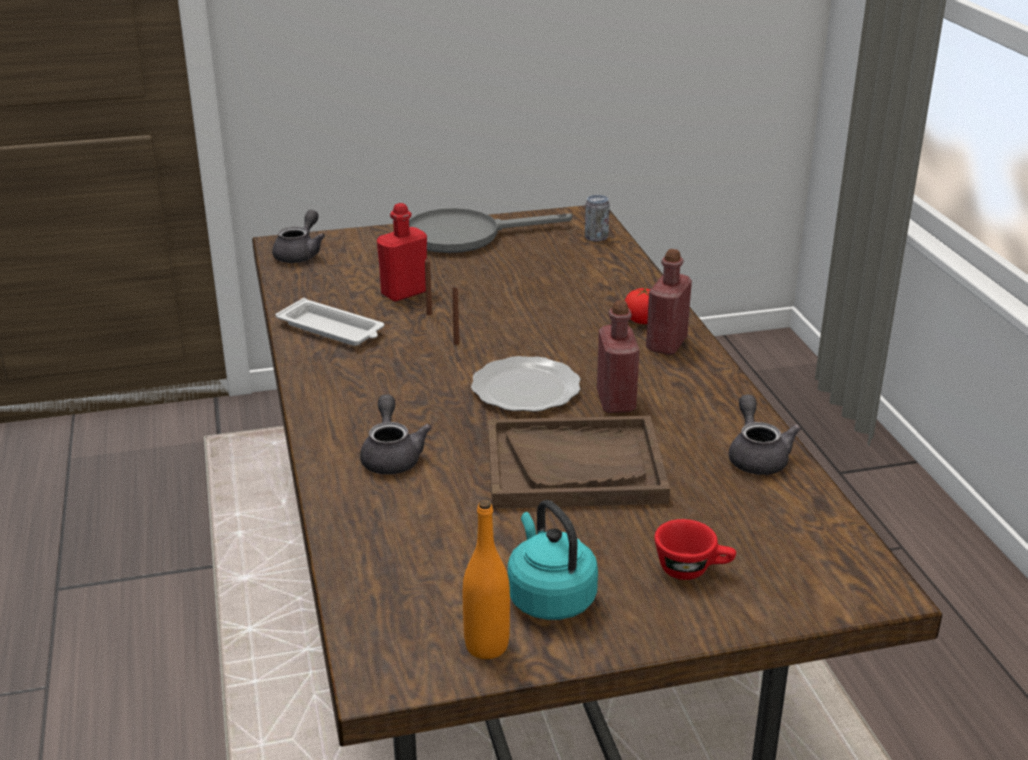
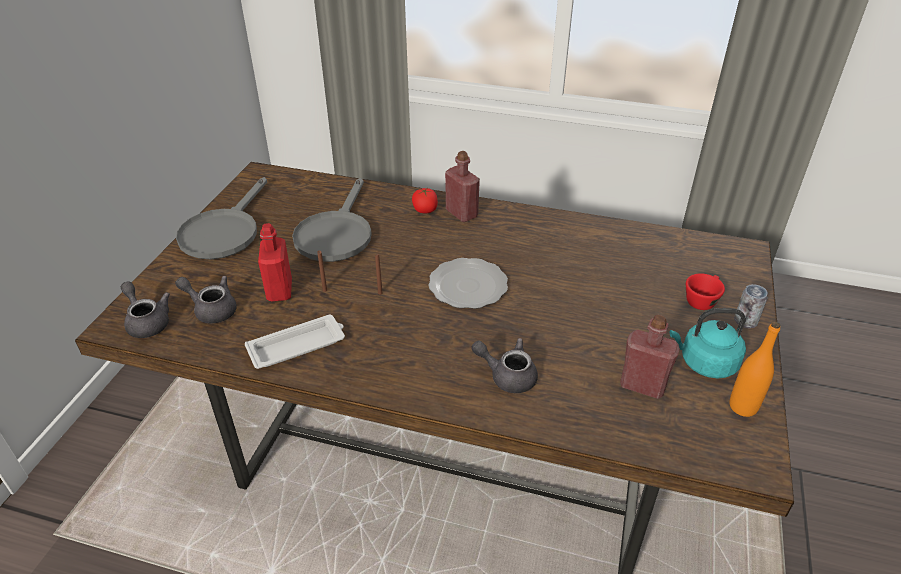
camera: 60 degrees left, 10 degrees up
(531, 287) = (336, 233): none -> grey frying pan
(575, 466) = (574, 301): brown tray -> none
(596, 237) = (296, 183): can -> can (745, 321)
(616, 401) = (512, 257): red bottle -> red bottle (642, 385)
(757, 456) = (606, 234): grey teapot -> grey teapot (212, 309)

